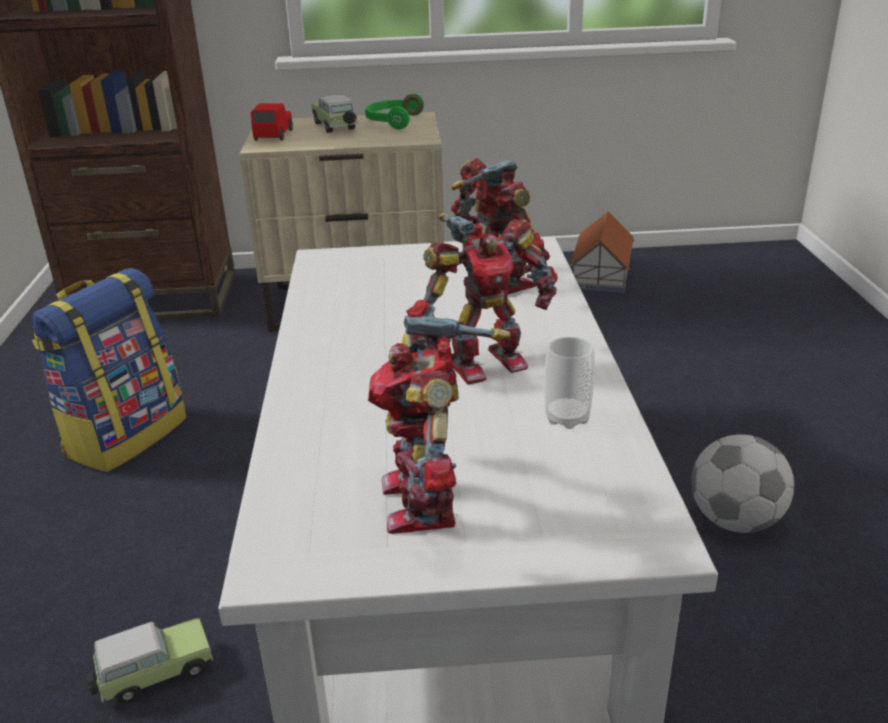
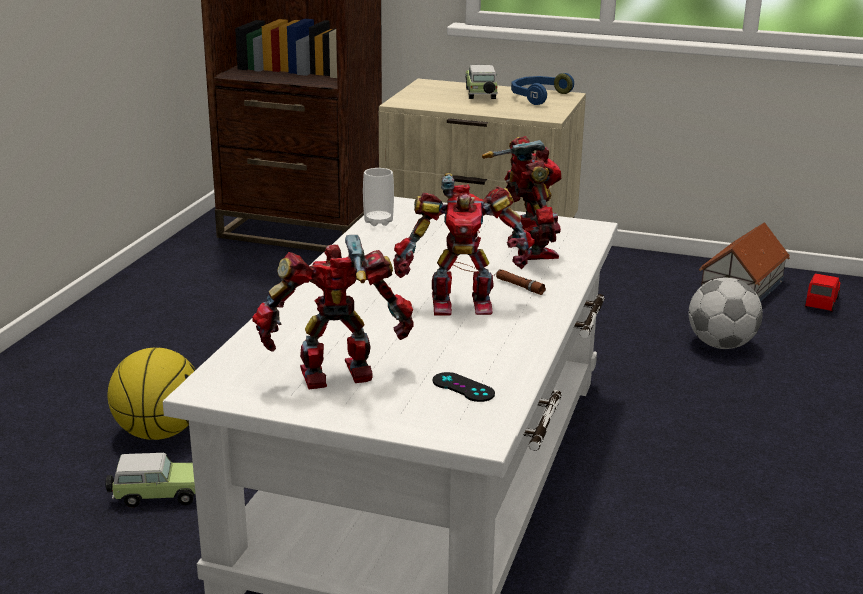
camera: 20 degrees right, 5 degrees down
(114, 584) = (159, 432): none -> basketball
(126, 436) = (221, 333): backpack -> none
(274, 135) = (420, 94): red toy car -> red toy car (821, 303)
(392, 121) = (537, 97): green headphones -> blue headphones
(426, 501) = (338, 377): toy robot -> toy robot turned 60 degrees clockwise
(493, 323) = (495, 278): none -> brown flashlight
(567, 418) = (489, 351): cup -> cup (378, 222)
(581, 475) = (463, 387): none -> black game controller
(735, 520) = (701, 517): football -> football (721, 345)

